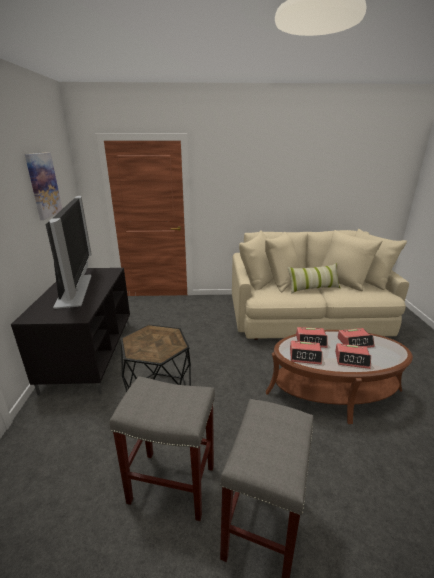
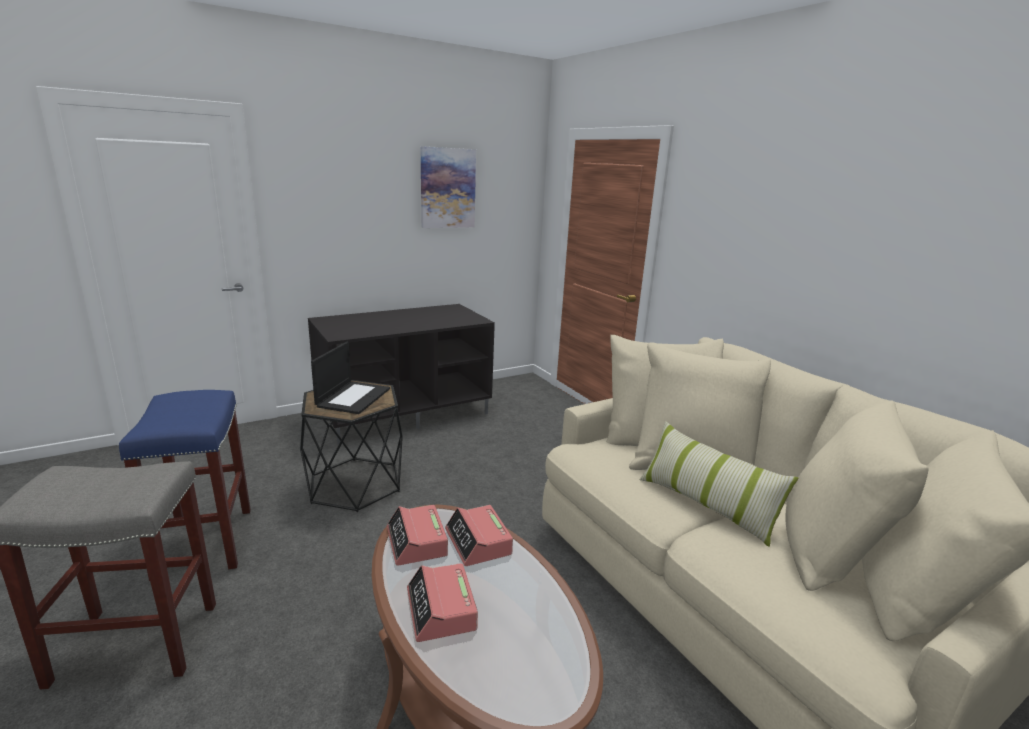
camera: 60 degrees right, 5 degrees down
(76, 290) = (403, 319): television -> none
(154, 340) = (353, 397): none -> laptop
(173, 483) = (205, 543): grey stool -> blue stool
(355, 342) = (522, 611): alarm clock -> none

